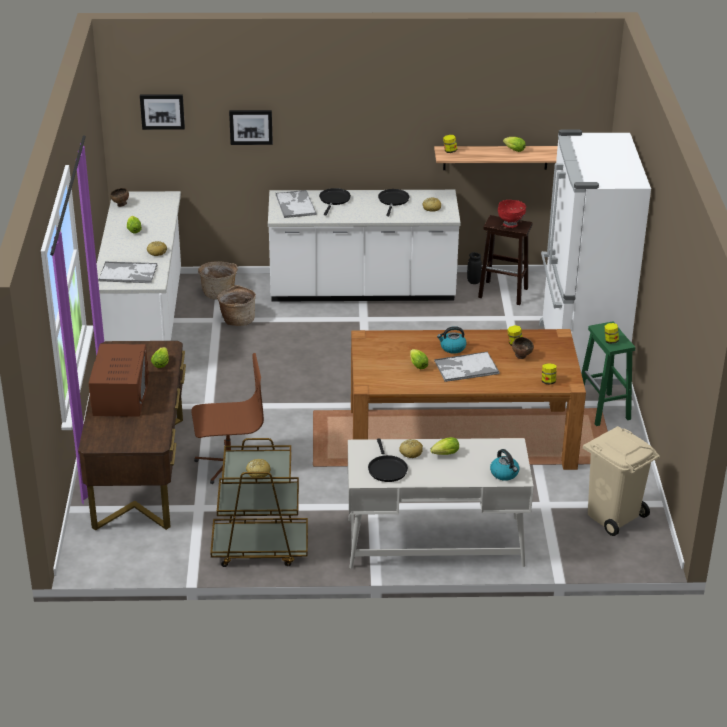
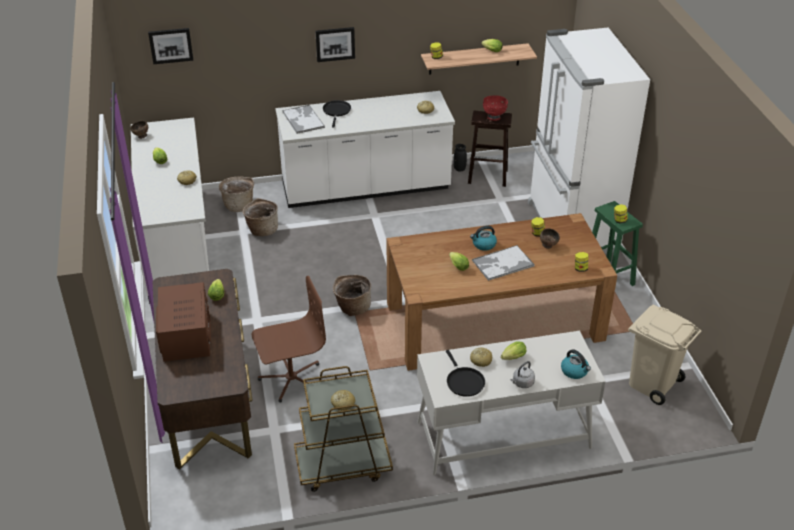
camera: 10 degrees left, 5 degrees up
(128, 273) = (165, 205): tray -> none
(251, 126) = (255, 52): picture -> picture (335, 44)
(312, 405) = (352, 307): none -> basket
(393, 201) = (389, 107): black frying pan -> none
(446, 477) = (522, 383): none -> grey kettle

